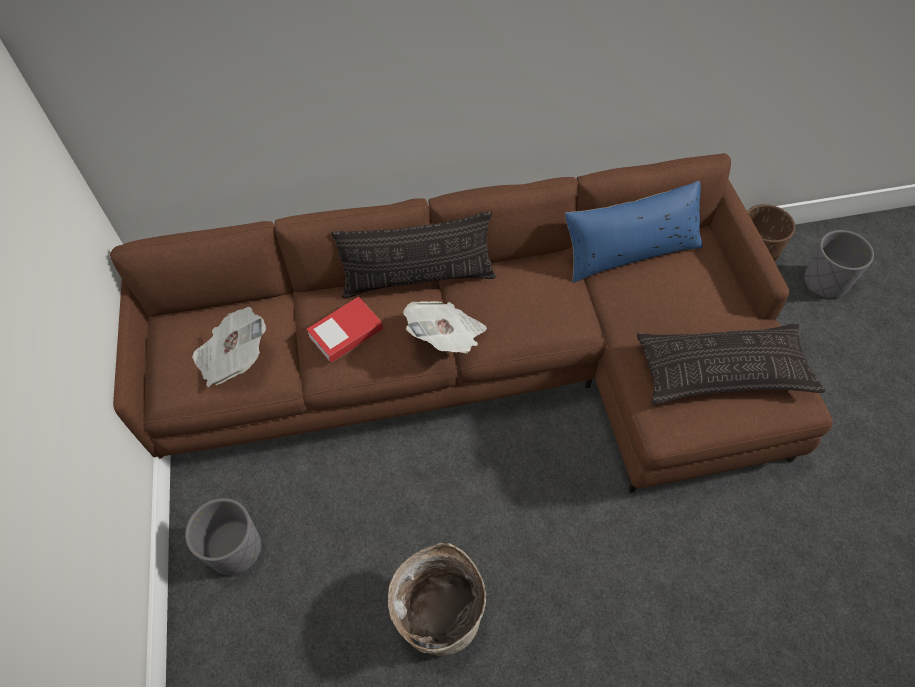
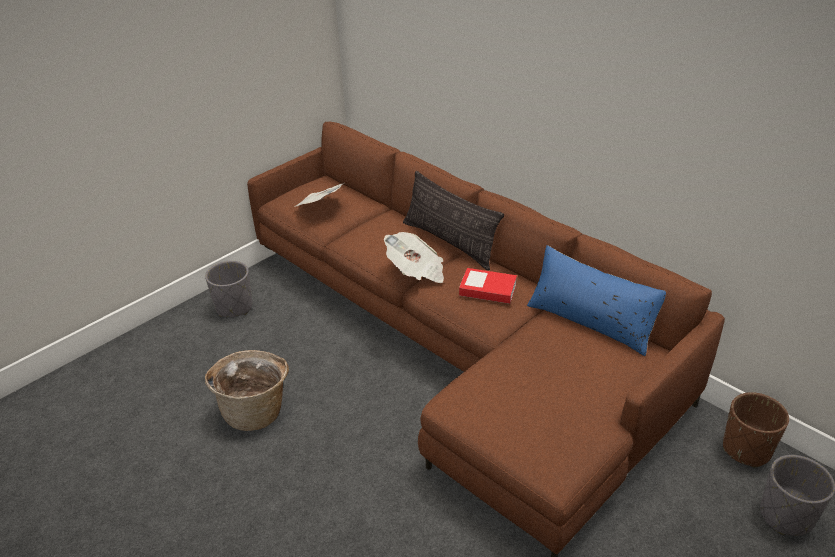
camera: 55 degrees right, 20 degrees down
(346, 333) = (377, 234): book -> book (487, 290)
(723, 370) = (533, 411): pillow -> none

